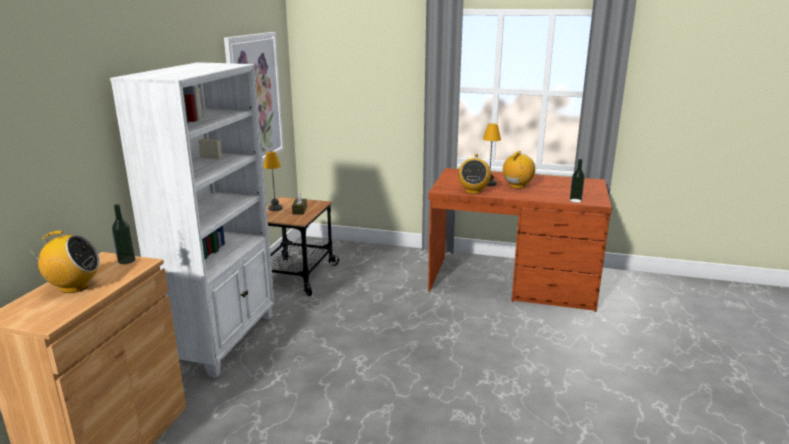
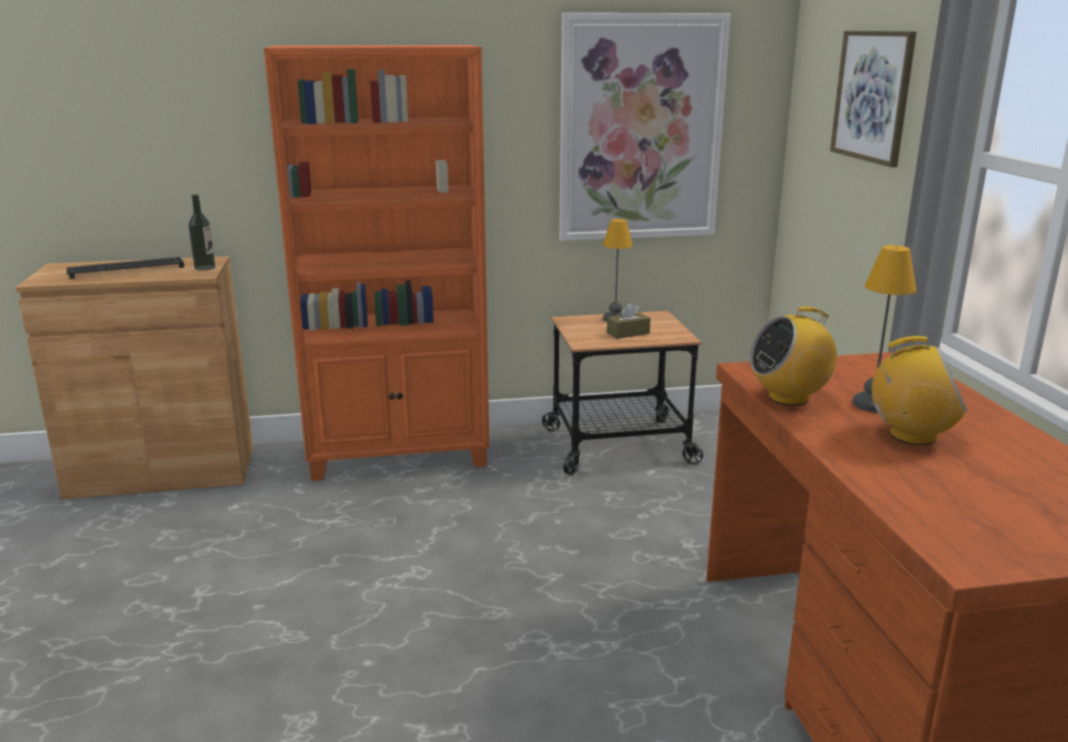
camera: 65 degrees right, 0 degrees up
(74, 287) = (127, 269): radio -> keyboard
(223, 340) = (400, 455): white bookcase -> orange bookcase
(369, 68) = (872, 96): none -> picture
(575, 200) = (921, 523): bottle -> none

